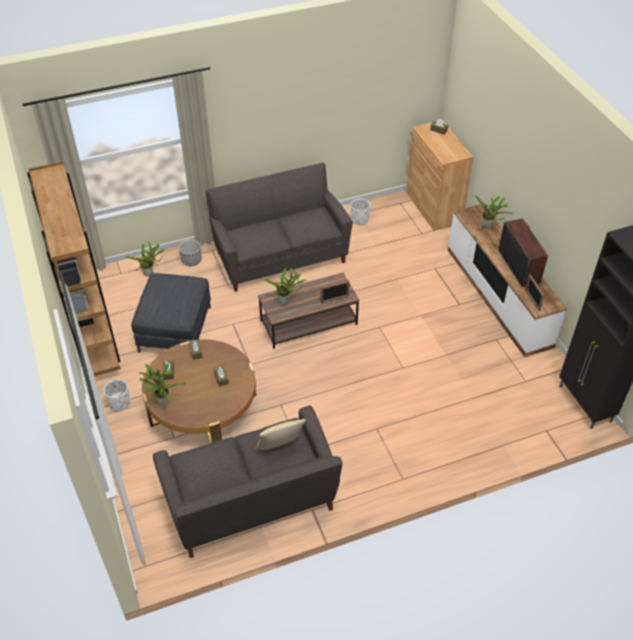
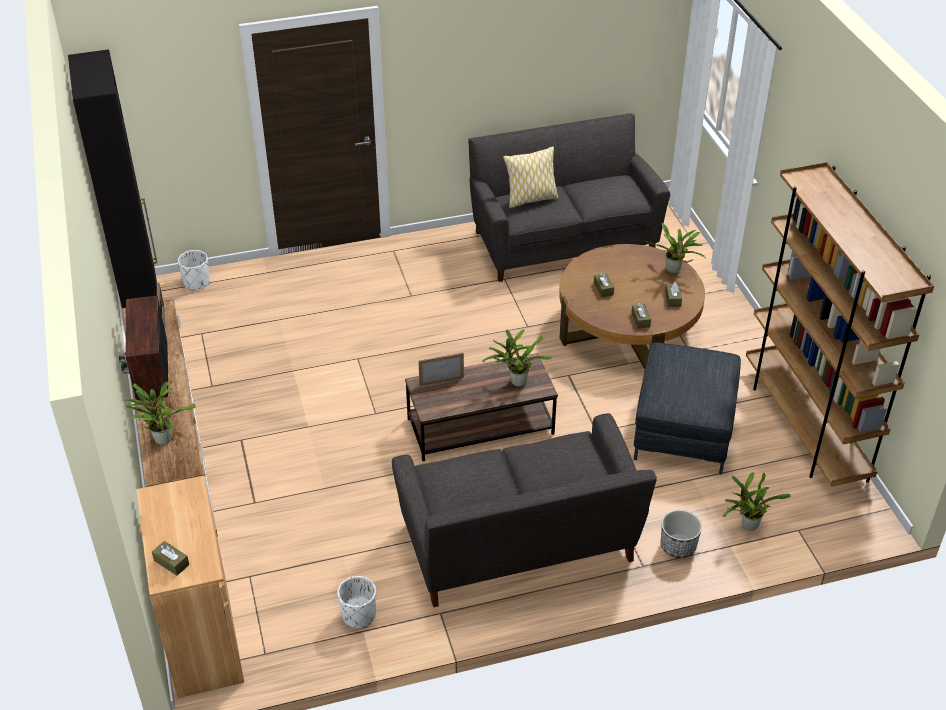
camera: 175 degrees left, 5 degrees down
(119, 403) = (737, 339): white planter -> white planter (196, 282)

